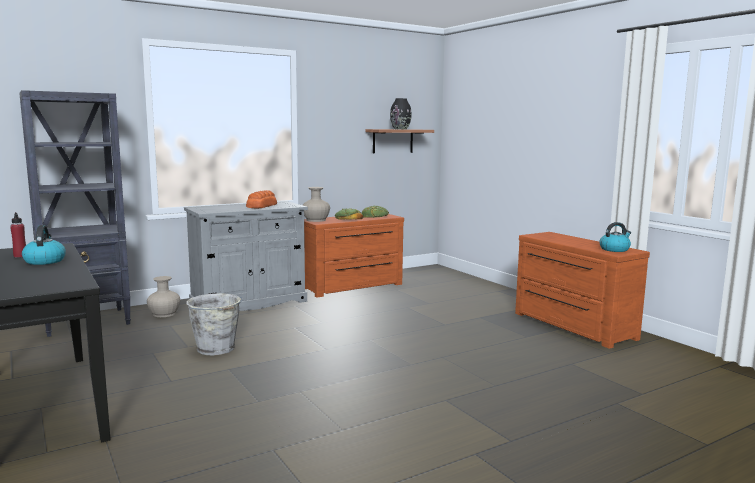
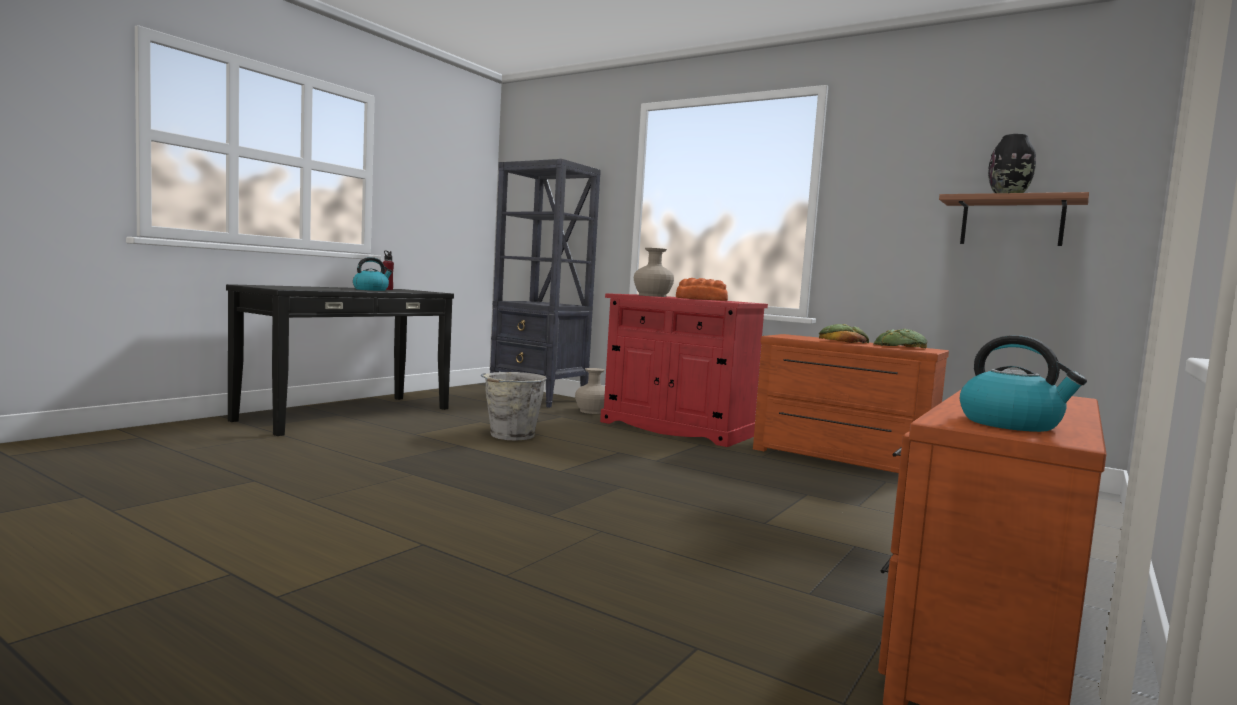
camera: 65 degrees right, 5 degrees down
(249, 303) = (676, 429): grey cabinet -> red cabinet
(316, 220) = (793, 336): beige vase -> beige vase (652, 296)

